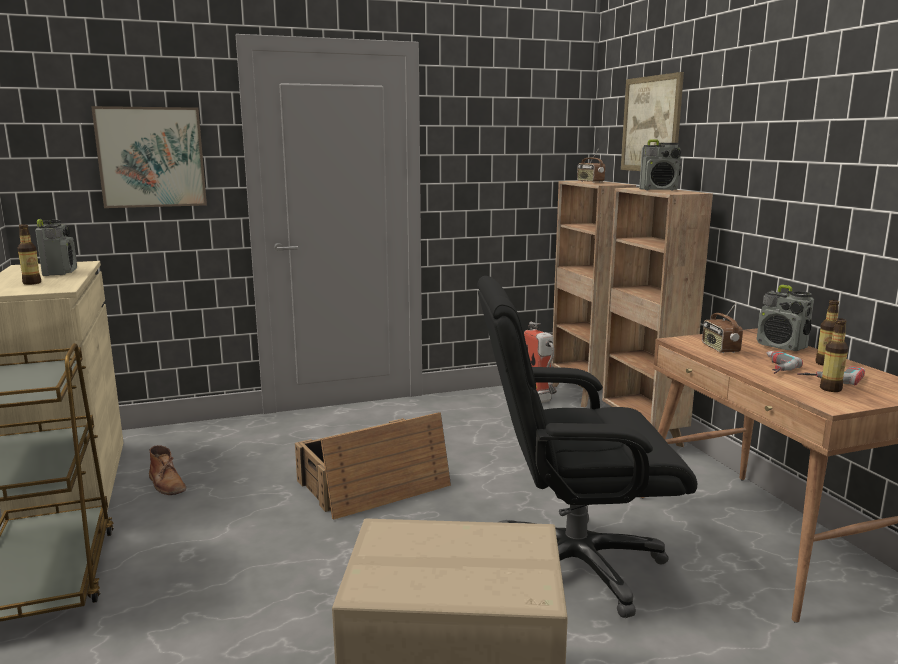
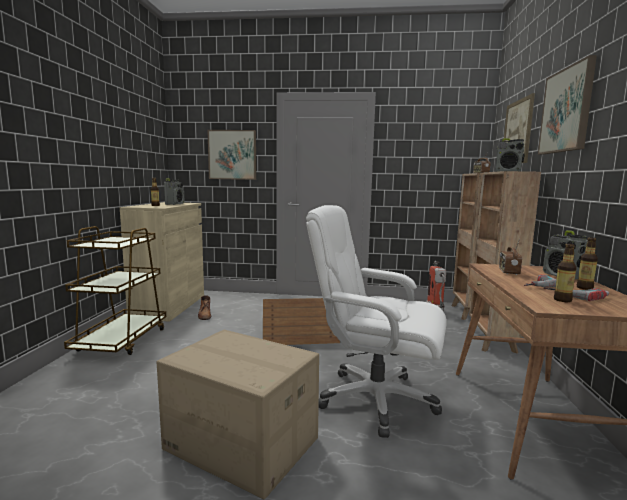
camera: 25 degrees right, 5 degrees down
(573, 565) = (375, 399): black office chair -> white office chair
(750, 111) = (566, 110): none -> picture

